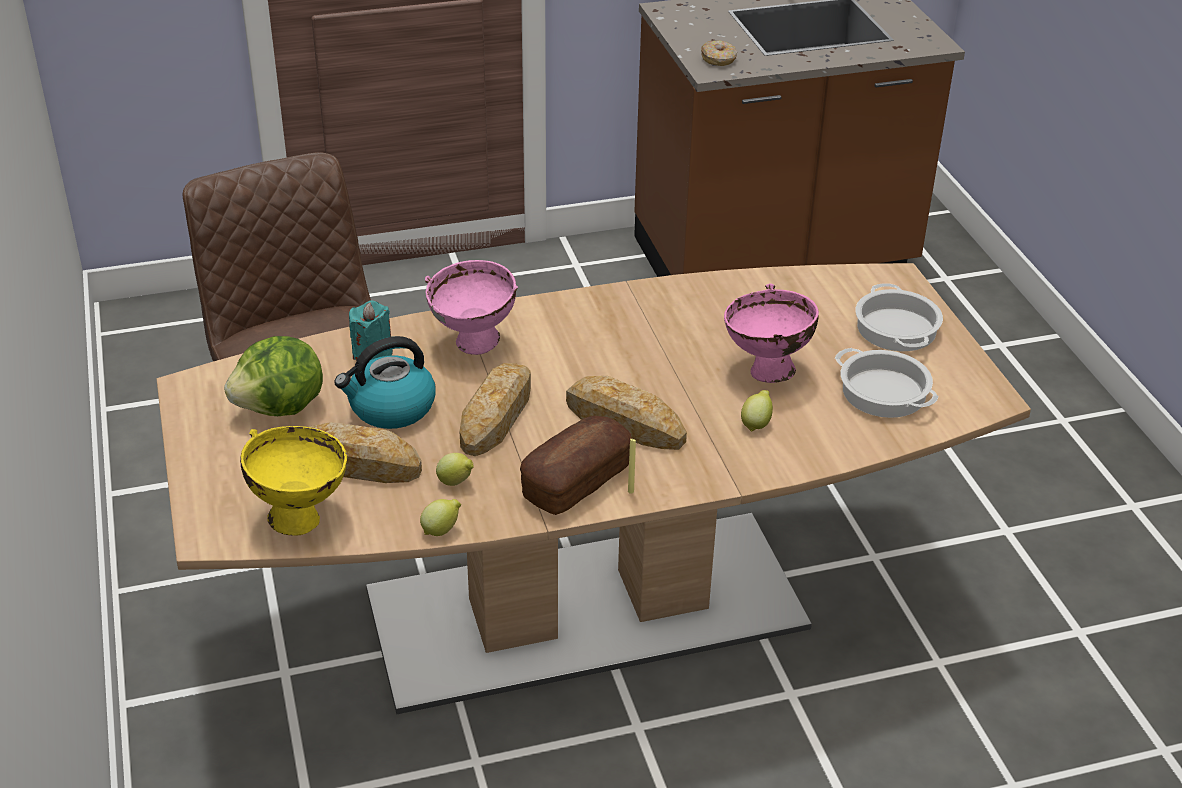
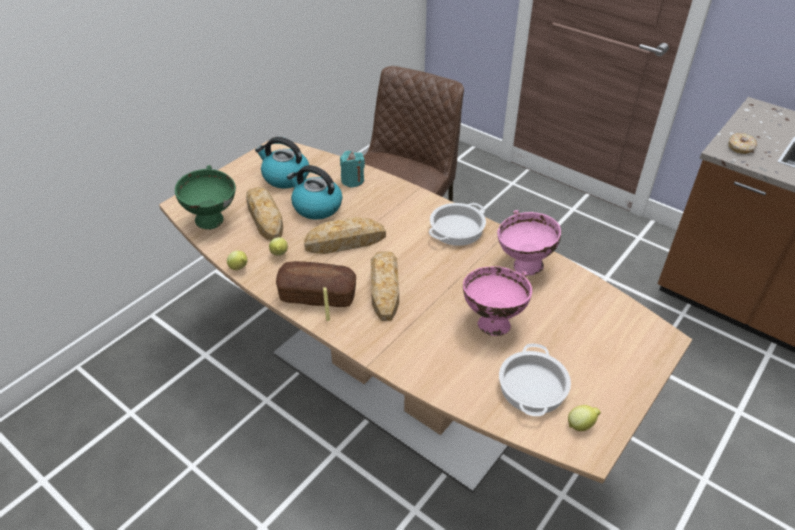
camera: 55 degrees right, 5 degrees up
(281, 408) = (285, 177): lettuce -> kettle
(300, 518) = (213, 221): yellow bowl -> green bowl
(475, 345) = (393, 207): pink bowl -> pink bowl (524, 267)
(756, 423) = (438, 342): lemon -> lemon (581, 425)
(895, 328) = (607, 362): cooking pot -> cooking pot (456, 229)

